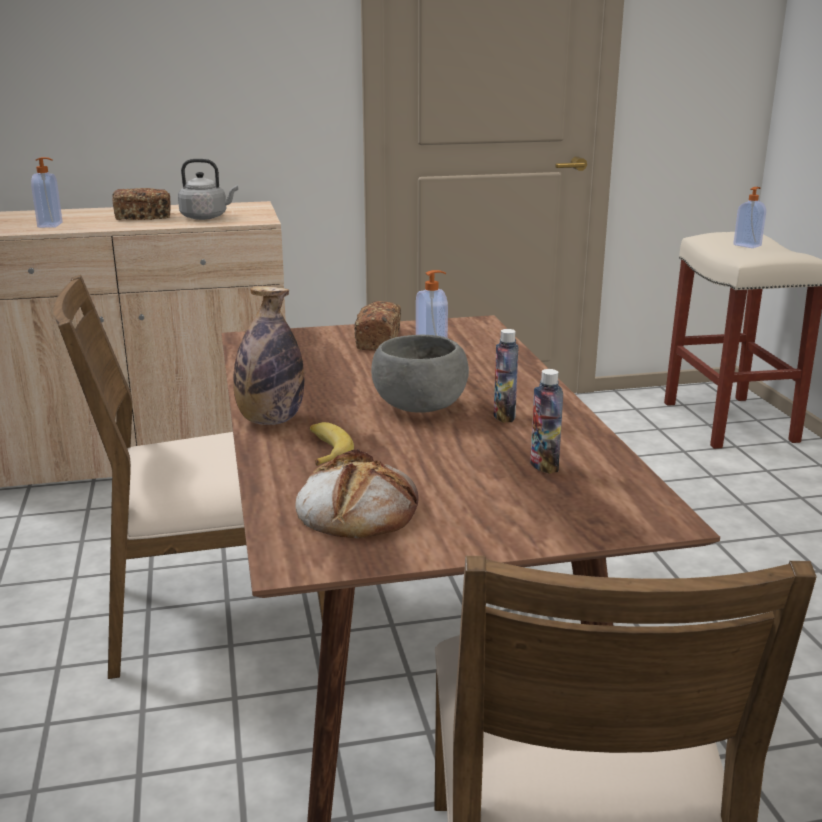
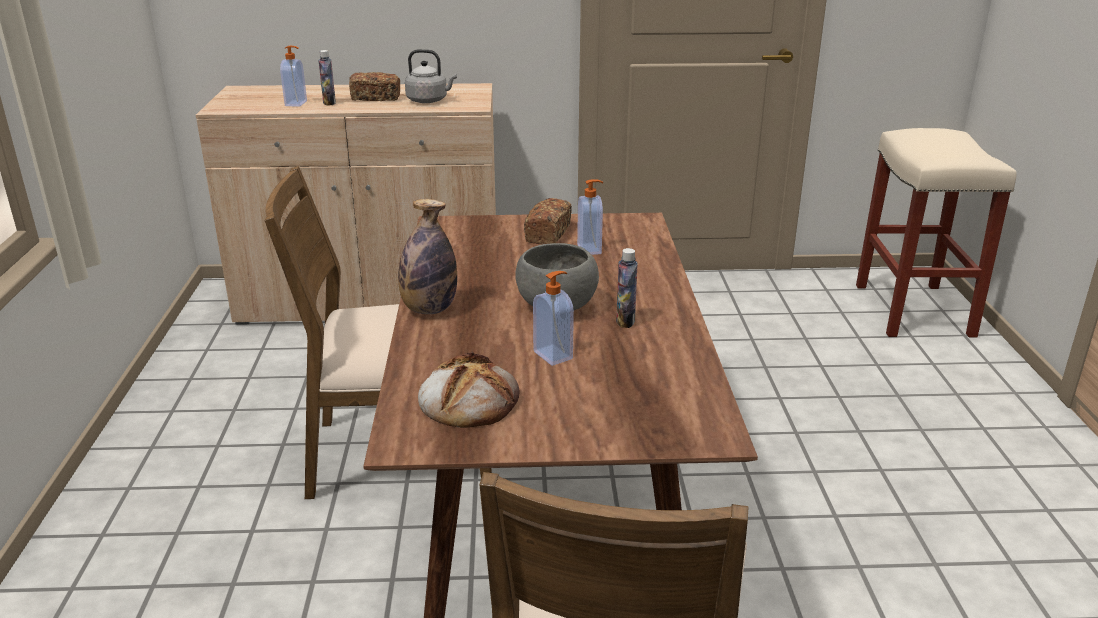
camera: 10 degrees right, 5 degrees up
(326, 451) = (463, 343): banana -> none
(544, 466) = (638, 374): bottle -> bottle (329, 103)
(747, 245) = (941, 145): soap dispenser -> soap dispenser (554, 355)

